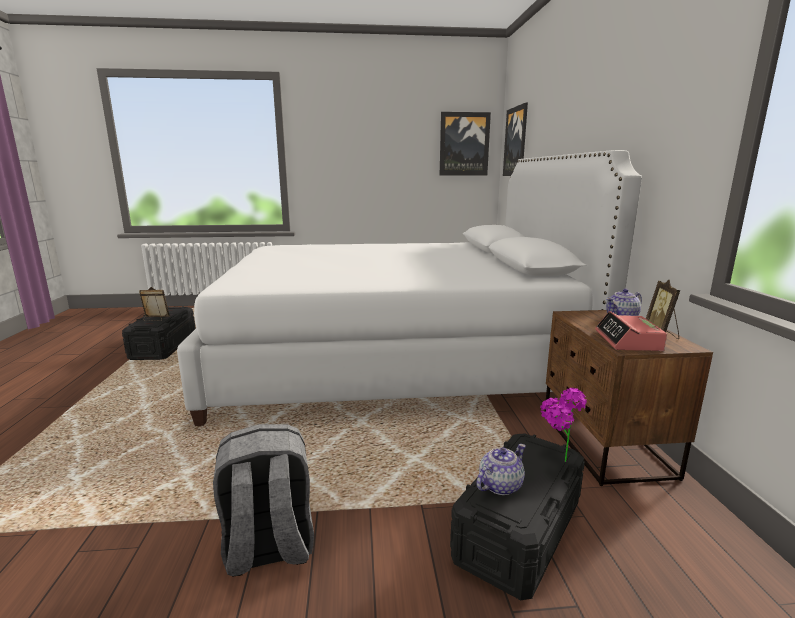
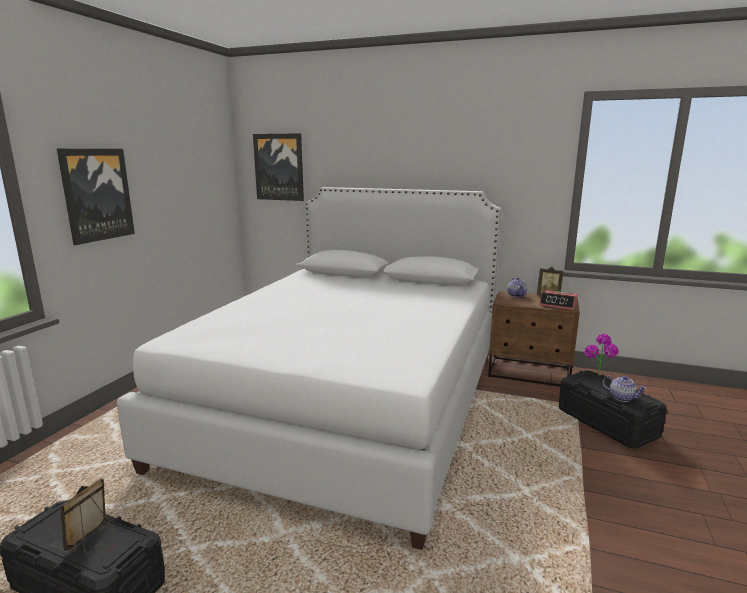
camera: 65 degrees left, 0 degrees up
(269, 548) = (622, 517): grey backpack -> none
(464, 144) = (212, 167): picture -> picture (97, 194)
(499, 485) = (621, 397): teapot -> teapot turned 150 degrees clockwise

